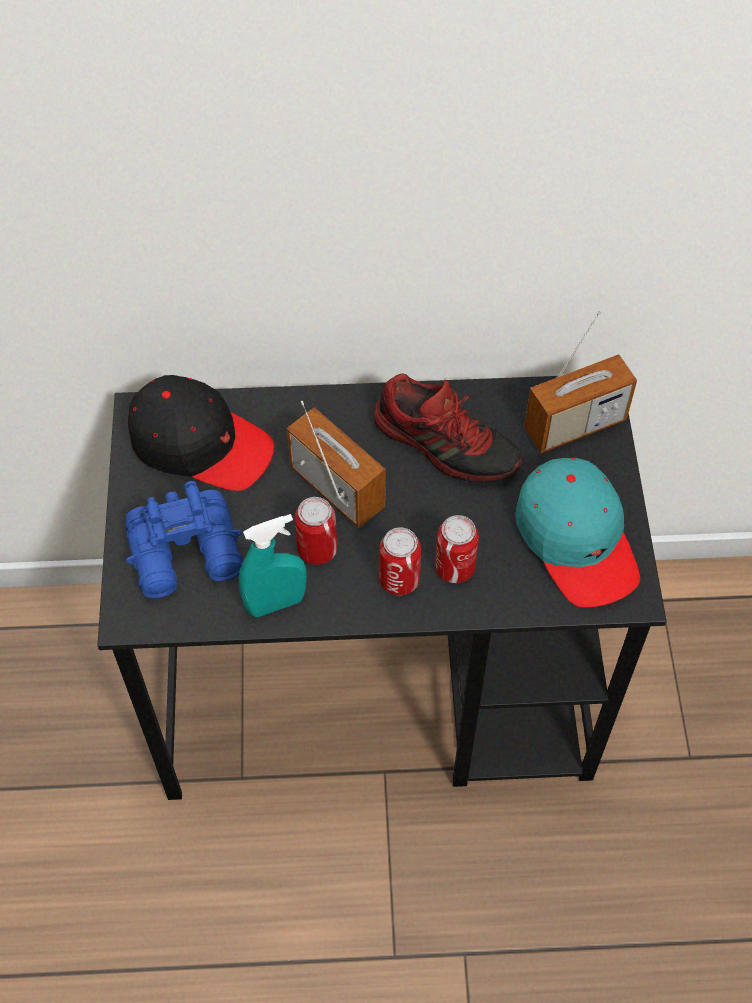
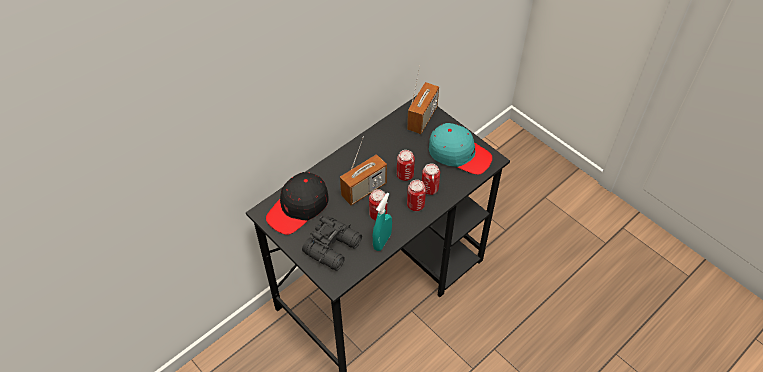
camera: 40 degrees left, 5 degrees down
(188, 554) = (334, 247): blue binoculars -> black binoculars
(200, 443) = (298, 208): black cap -> black cap turned 150 degrees clockwise
(337, 488) = (364, 190): radio -> radio turned 135 degrees clockwise
(436, 511) = (405, 175): none -> can
(446, 443) = (386, 151): shoe -> none

